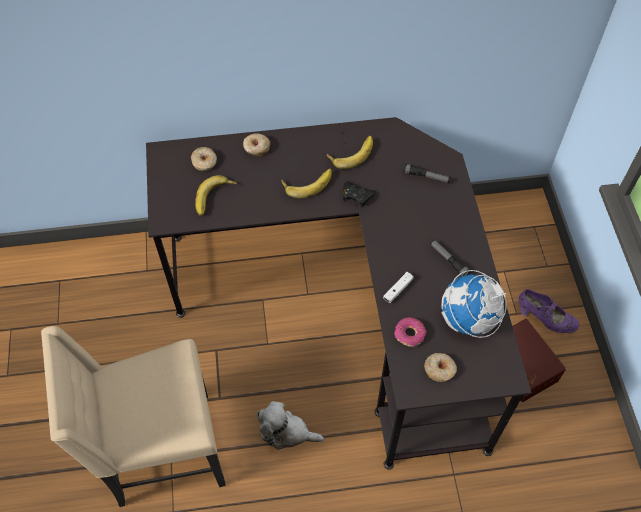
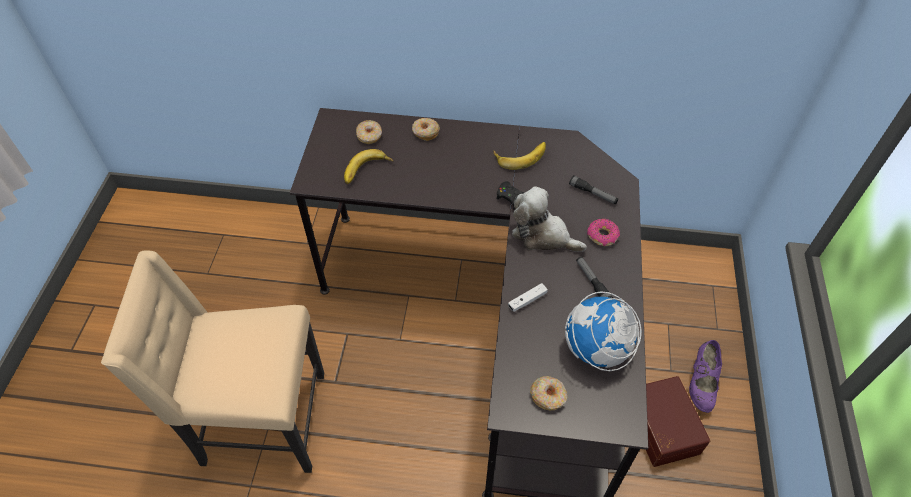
camera: 15 degrees right, 5 degrees down
(286, 432) = (391, 433): plush toy -> plush toy (542, 235)
(307, 182) = (465, 175): banana -> none
(409, 335) = (525, 350): donut -> donut (602, 236)
(545, 319) = (701, 384): purple shoe -> purple shoe turned 60 degrees clockwise

